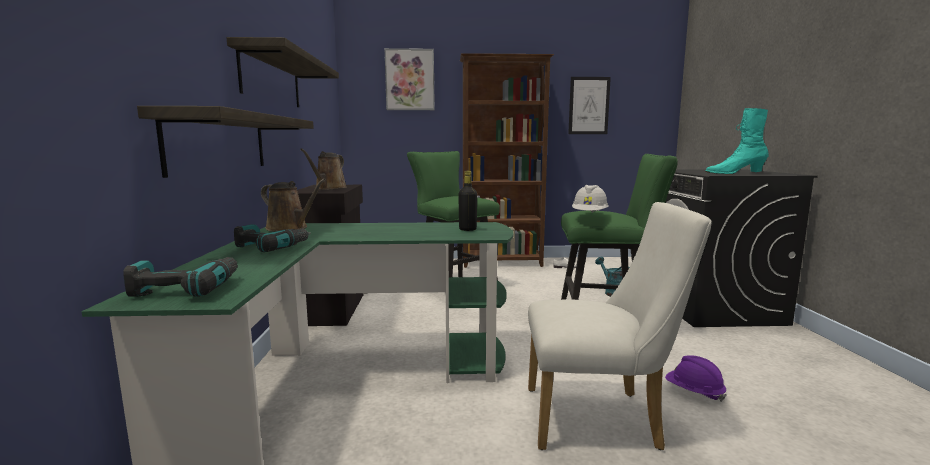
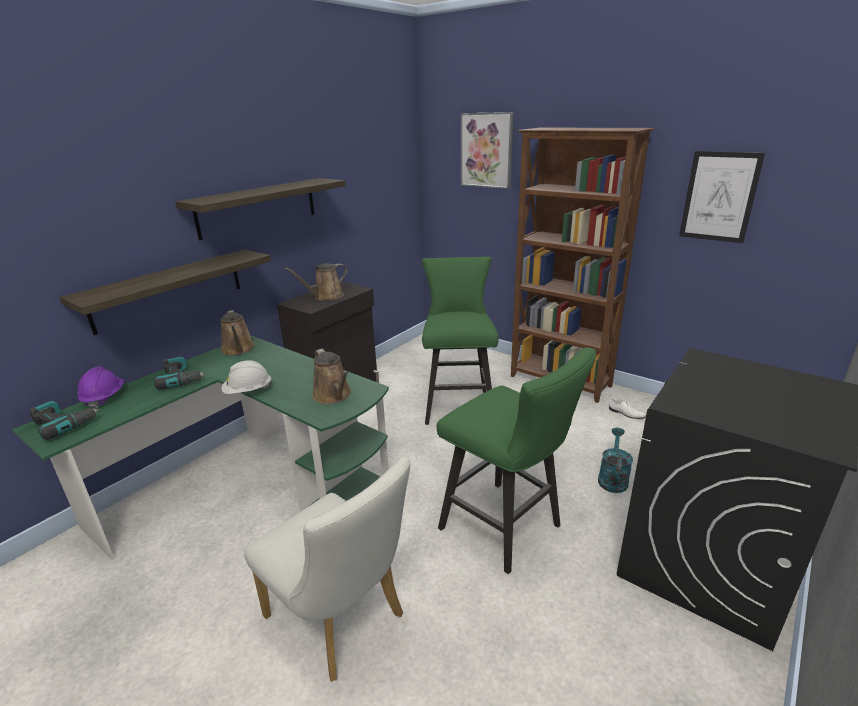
camera: 40 degrees right, 15 degrees up
(467, 229) = (333, 396): black bottle -> brown watering can
(589, 215) = (467, 412): white hard hat -> white hard hat (248, 392)
(693, 392) = (458, 651): purple hard hat -> purple hard hat (104, 398)
(734, 174) = (723, 411): turquoise boot -> none

